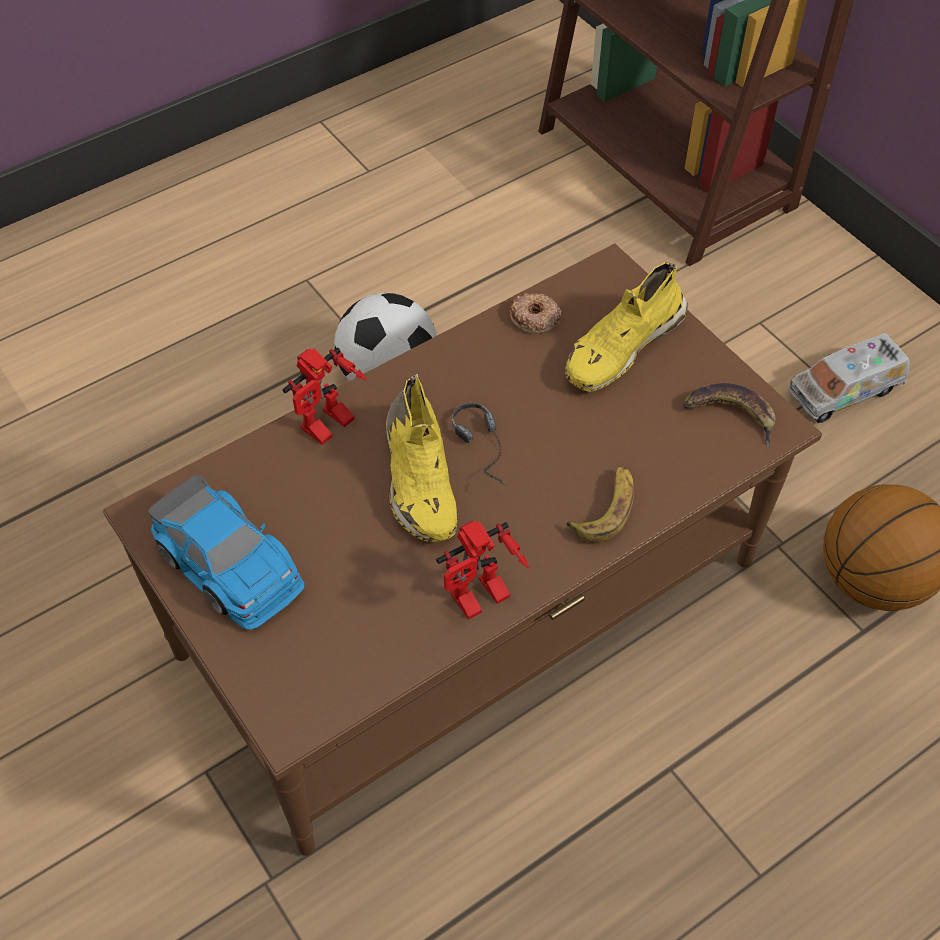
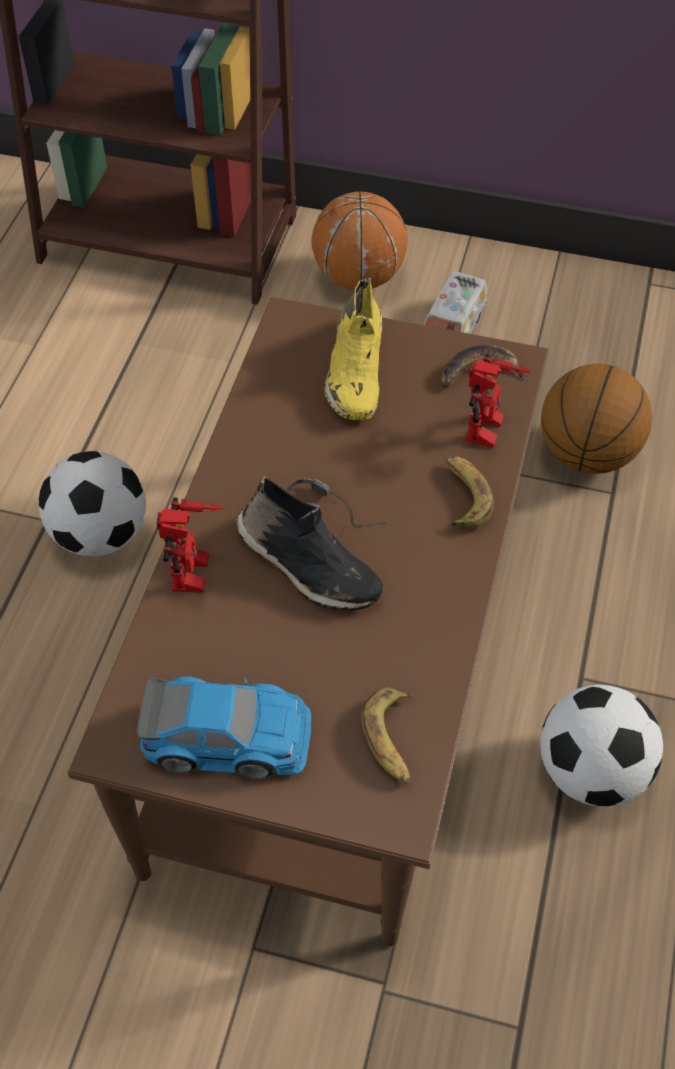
camera: 40 degrees left, 0 degrees up
(344, 659) = (392, 740): none -> banana
(418, 478) = (306, 566): yellow shoe -> black shoe
(480, 603) = (446, 625): toy robot -> toy robot (489, 433)
(534, 317) = (269, 388): donut -> none
(601, 853) = (592, 771): none -> football
(804, 293) = (358, 278): none -> basketball

